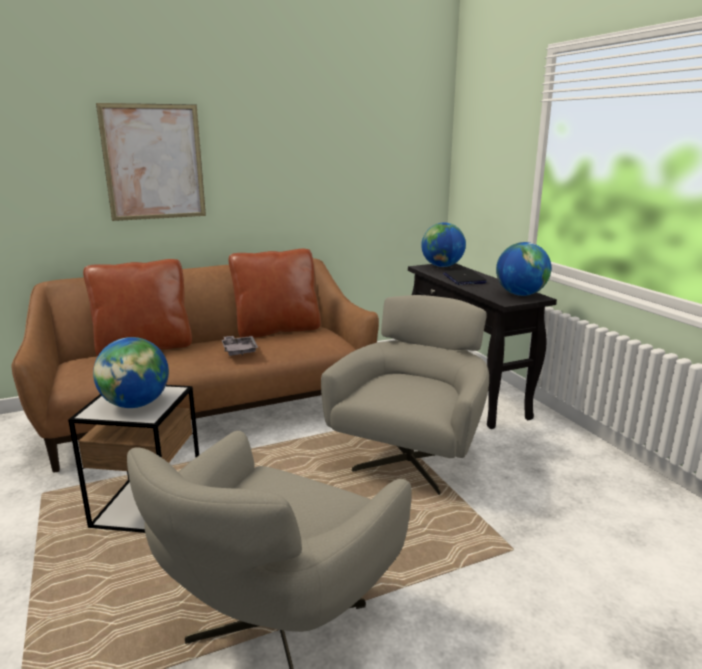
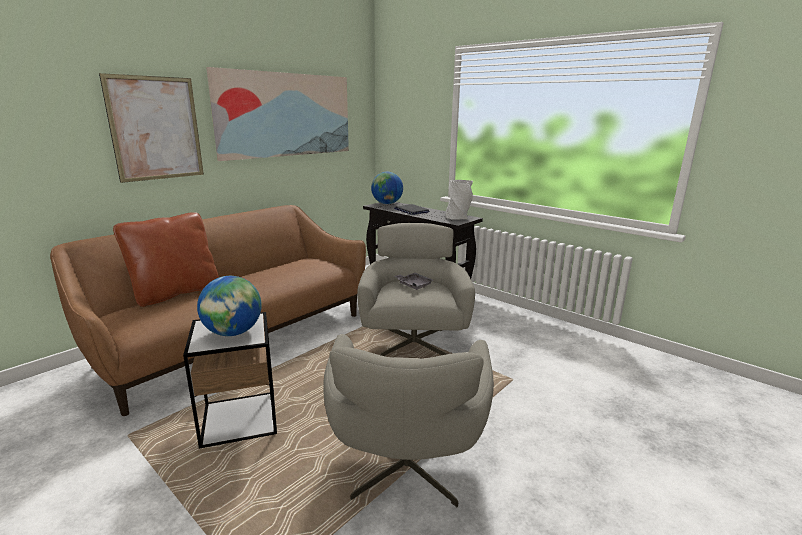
camera: 25 degrees left, 0 degrees up
(239, 350) = (266, 282): grey tray -> grey tray (413, 285)
(277, 330) = (280, 264): brown pillow -> none
(317, 146) = (286, 115): none -> picture
(520, 294) = (458, 217): globe -> grey vase

